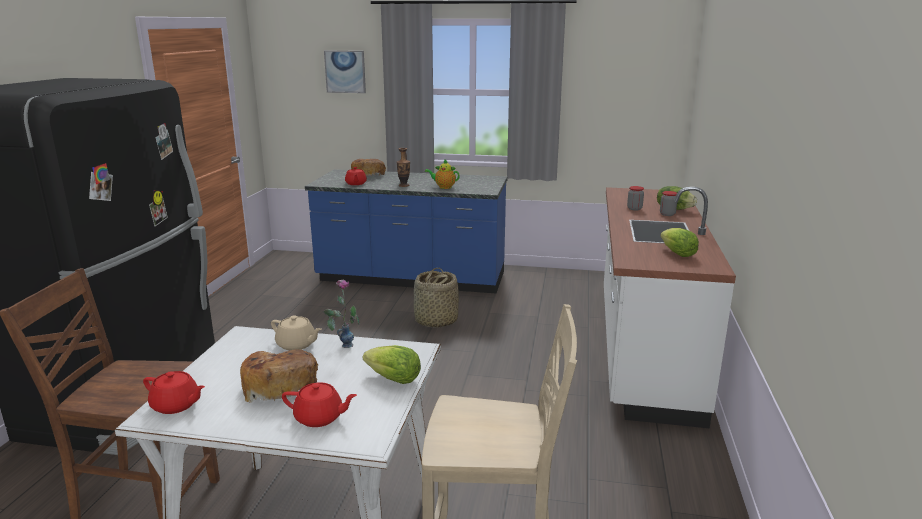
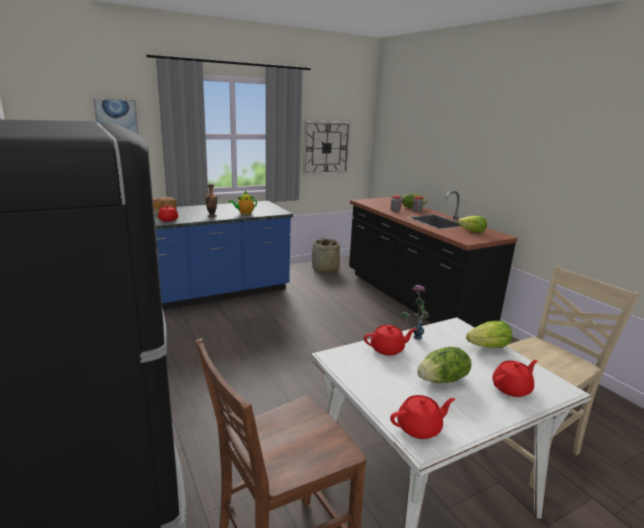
camera: 40 degrees left, 0 degrees up
(279, 385) = (443, 380): bread -> lettuce
(297, 345) = (388, 349): beige teapot -> red teapot
(435, 321) = (275, 318): basket -> basket (325, 269)
(607, 111) = (326, 148): none -> wall clock
(643, 349) = (412, 300): white counter -> black counter

